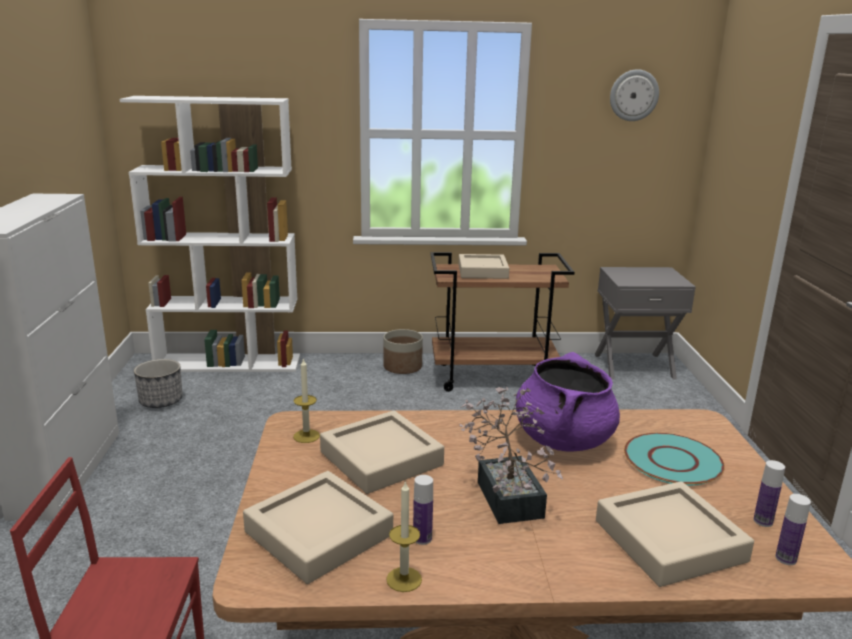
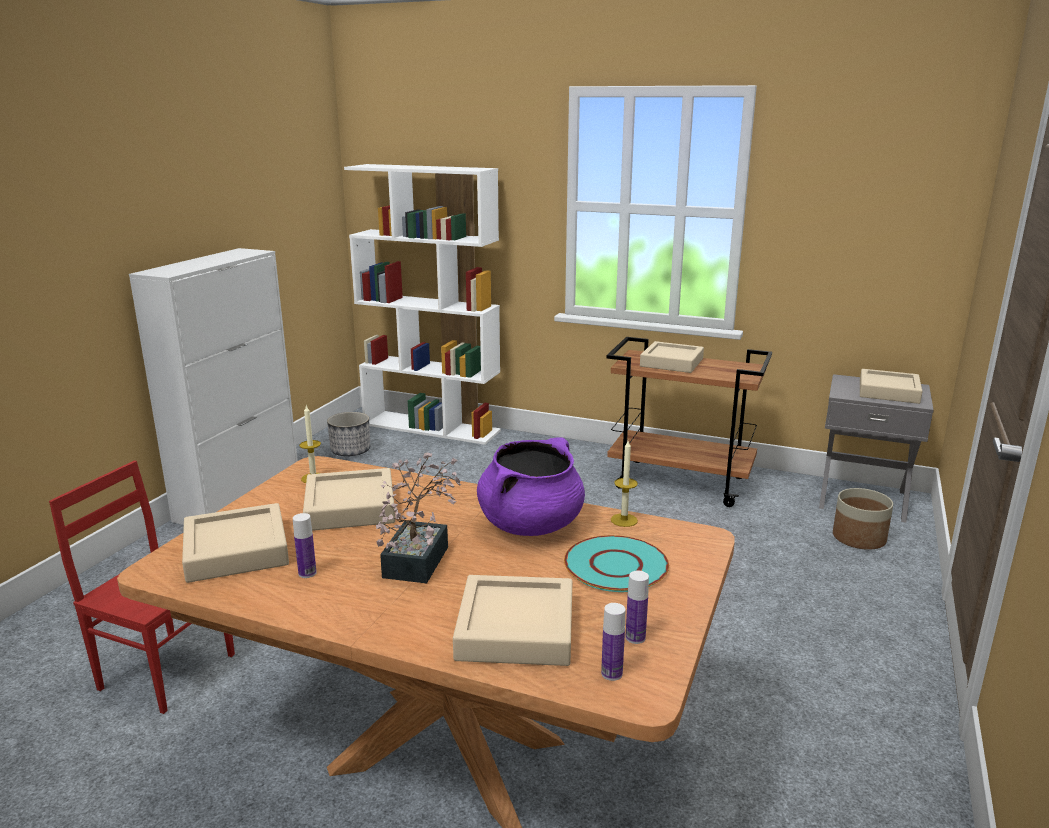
camera: 25 degrees right, 0 degrees up
(403, 367) = (592, 457): planter -> planter (859, 538)
(404, 579) = (257, 598): candle -> candle (624, 520)
(633, 95) = (882, 169): wall clock -> none
(653, 276) = (888, 392): none -> beige tray

